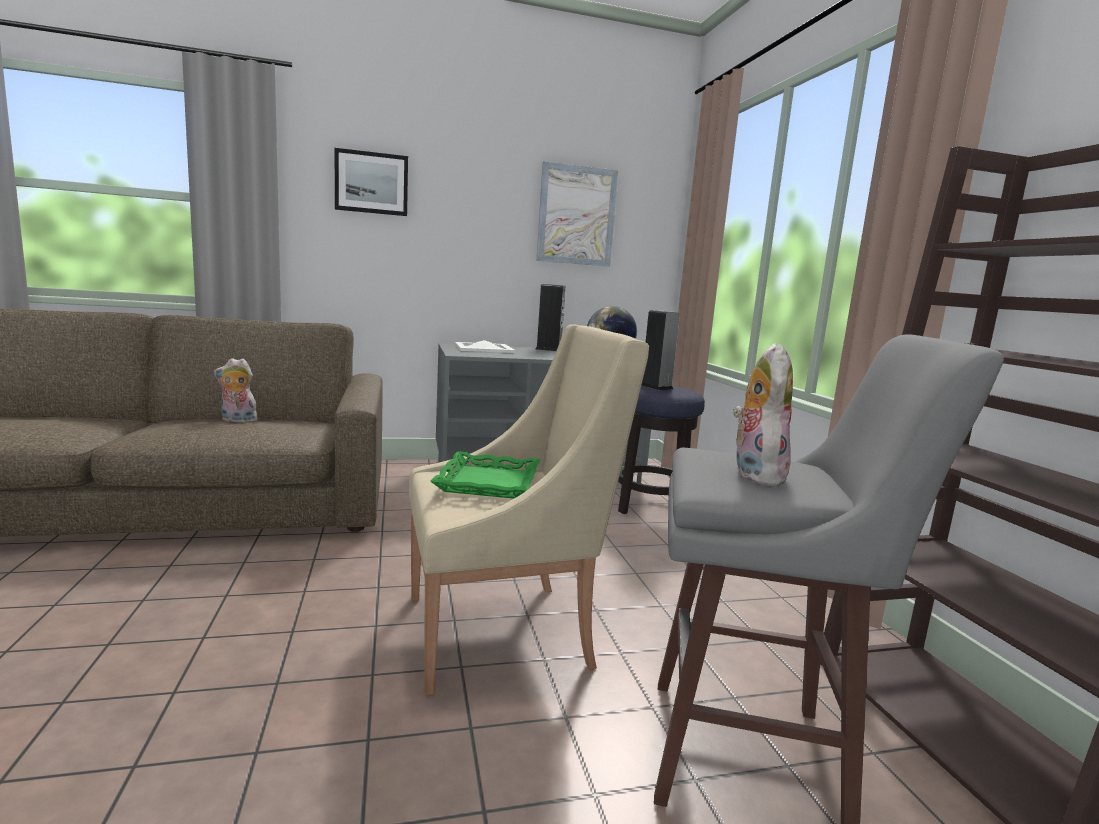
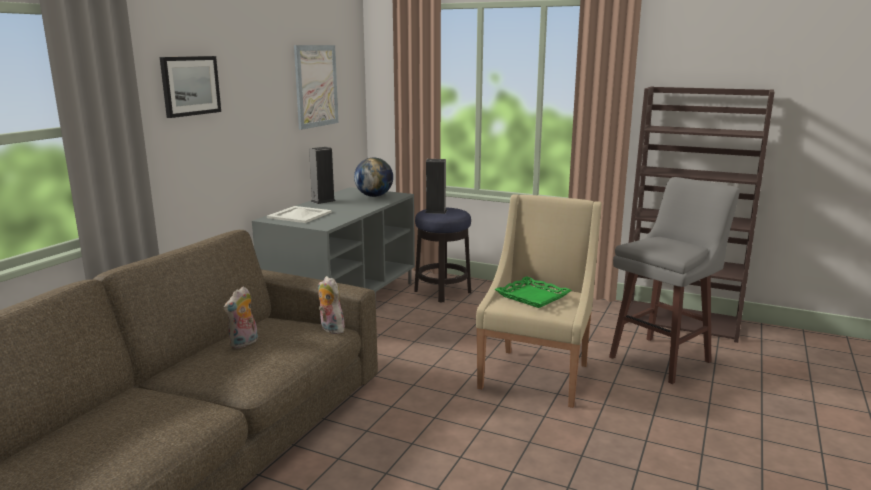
camera: 50 degrees left, 5 degrees up
(754, 474) = (671, 246): plush toy -> plush toy (330, 329)

